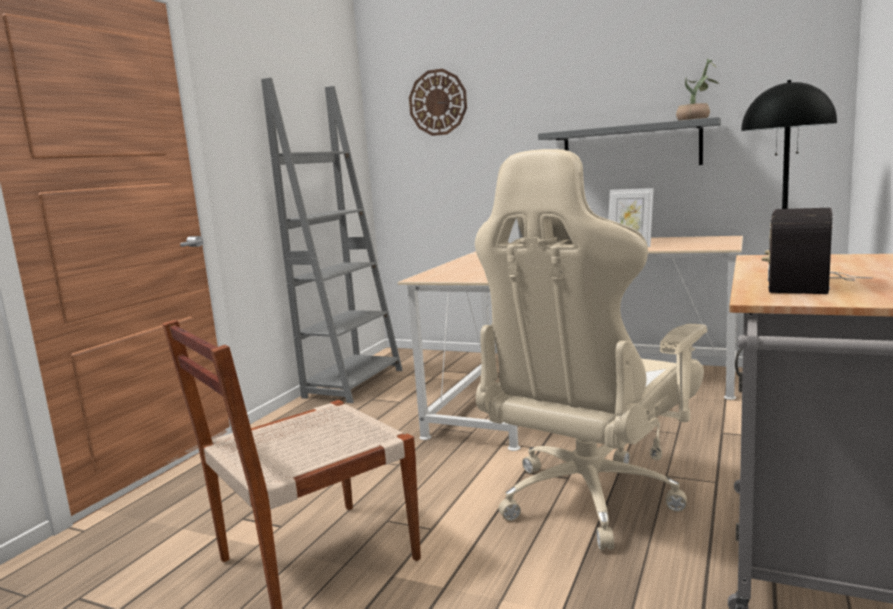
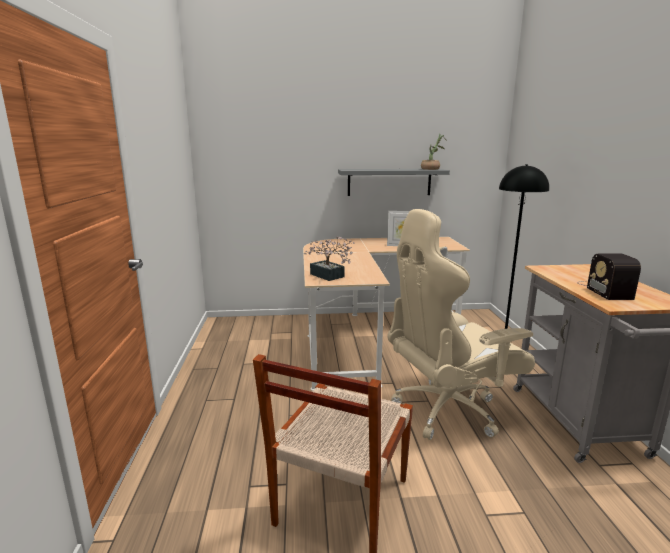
camera: 30 degrees left, 5 degrees up
(353, 383) = (214, 352): grey bookcase -> none
(438, 102) = (255, 139): wall clock -> none
(447, 274) = (329, 276): none -> potted plant
(592, 494) = (451, 409): beige office chair -> beige office chair turned 60 degrees clockwise

